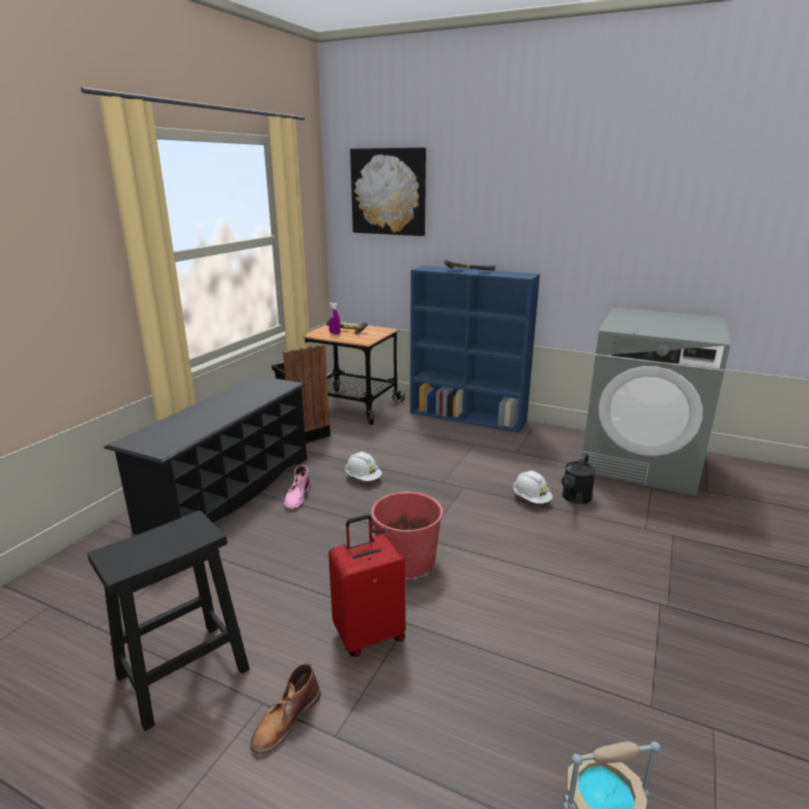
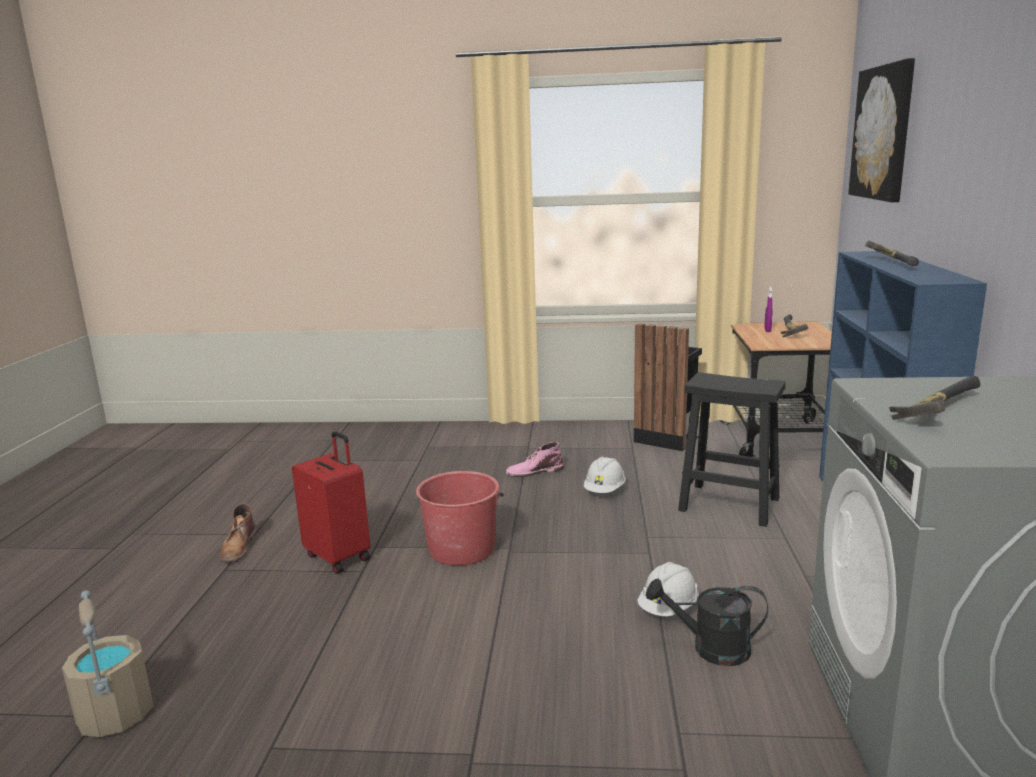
camera: 70 degrees right, 5 degrees down
(181, 674) = (278, 499): black stool -> black stool (727, 504)
(228, 492) = (516, 443): black shoe rack -> none
(285, 719) = (238, 547): brown boot -> brown boot turned 105 degrees counterclockwise
(658, 328) = (935, 411): none -> hammer

